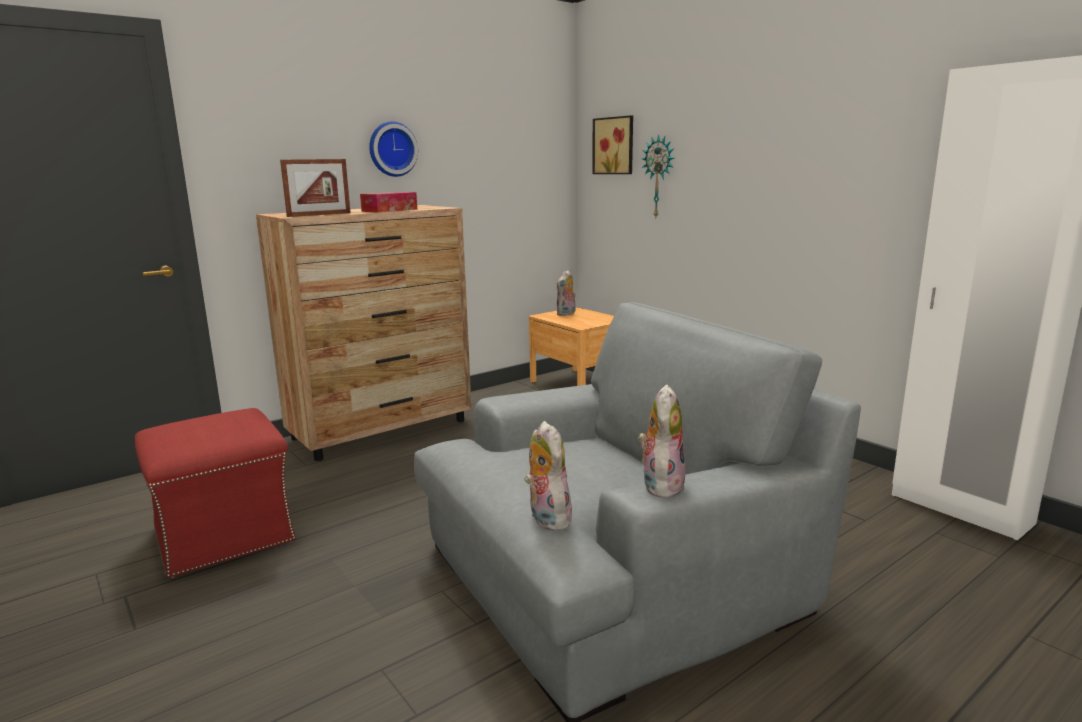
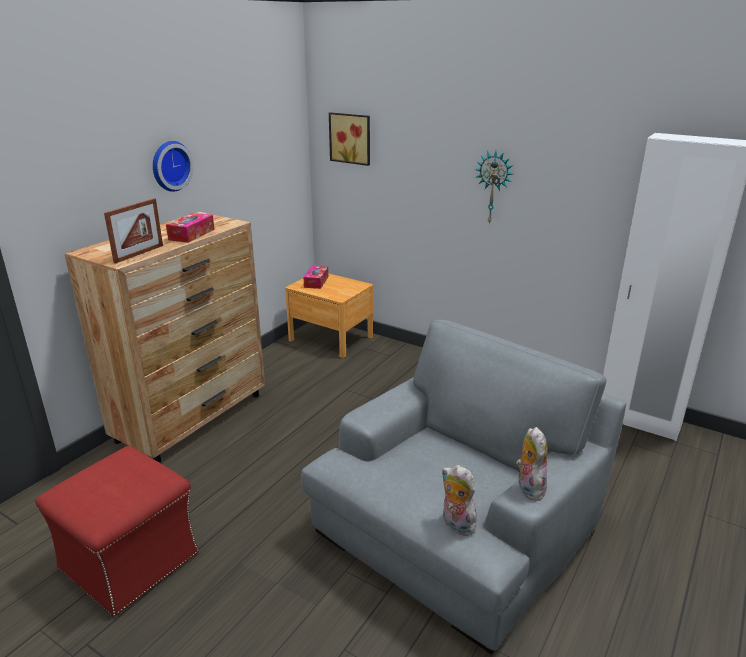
camera: 20 degrees left, 10 degrees up
(566, 314) = (316, 282): plush toy -> tissue box
(659, 177) = (396, 170): wall clock -> wall clock (493, 187)

